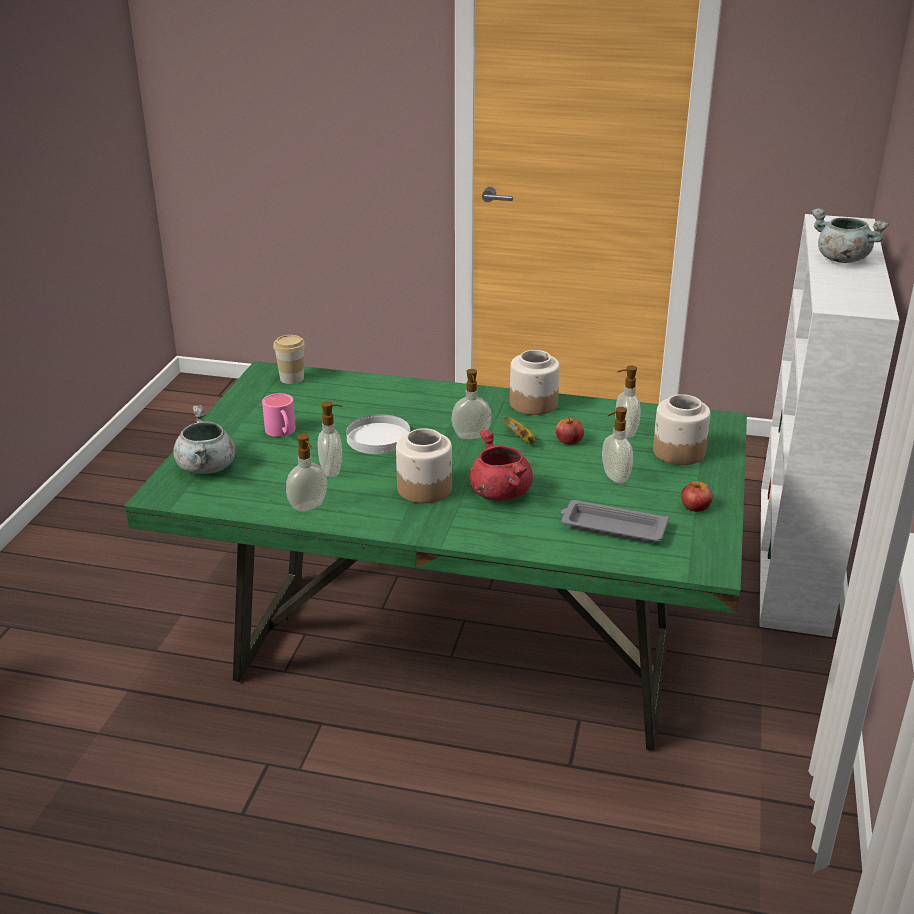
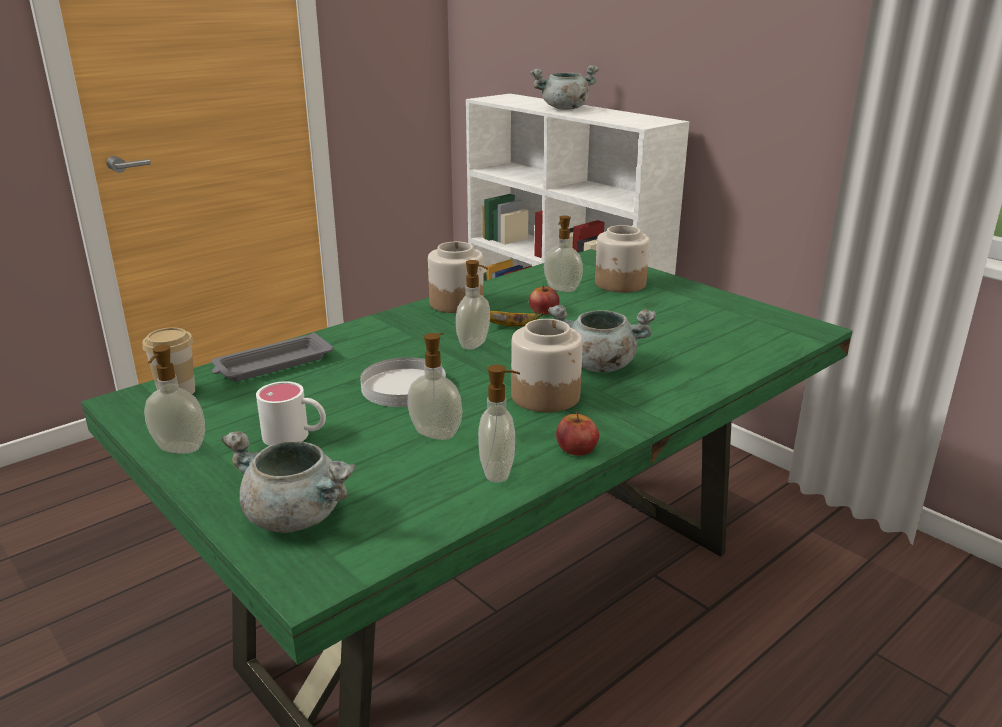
camera: 55 degrees left, 5 degrees down
(282, 432) = (295, 436): pink mug -> white mug
(499, 492) = (598, 365): red cooking pot -> grey cooking pot
(611, 527) = (714, 341): grey tray -> grey tray (271, 364)
(614, 477) = (631, 315): soap dispenser -> soap dispenser (179, 449)
(695, 506) = (712, 304): apple -> apple (576, 448)

